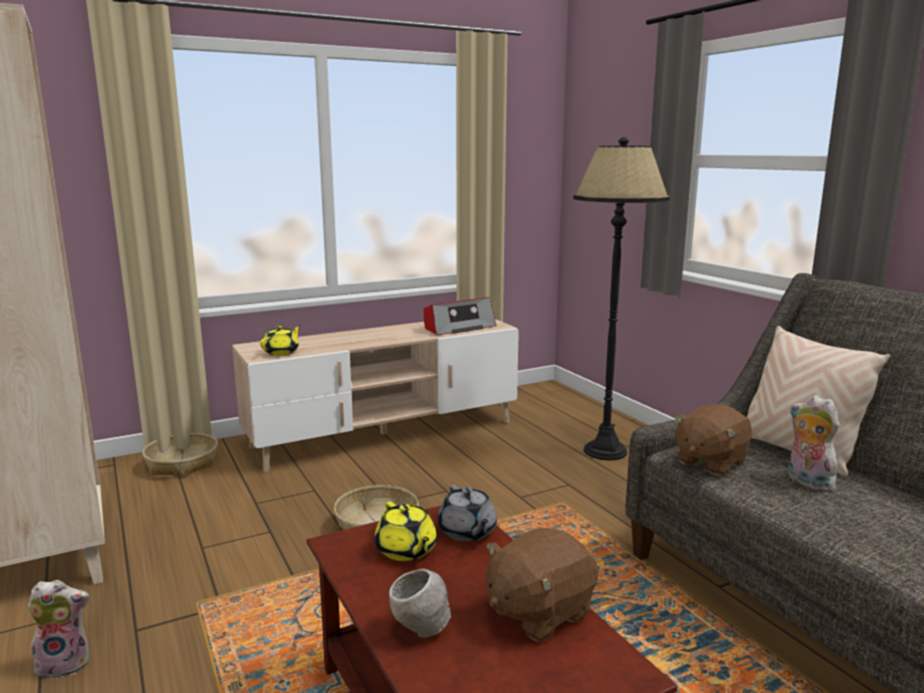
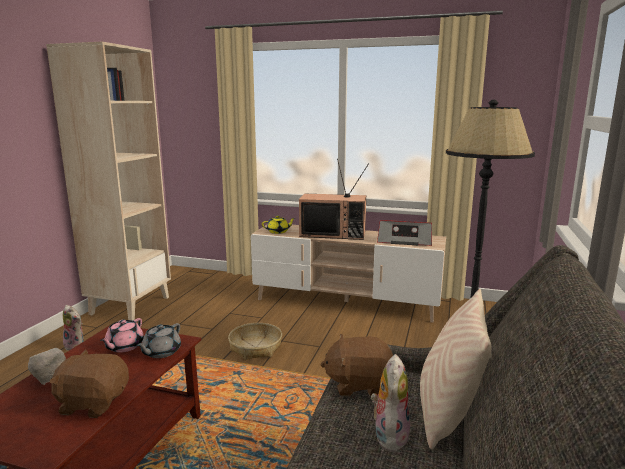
camera: 45 degrees right, 0 degrees up
(182, 464) = (235, 283): basket -> none
(361, 338) = (334, 233): none -> television
(406, 550) = (124, 347): yellow teapot -> pink teapot

